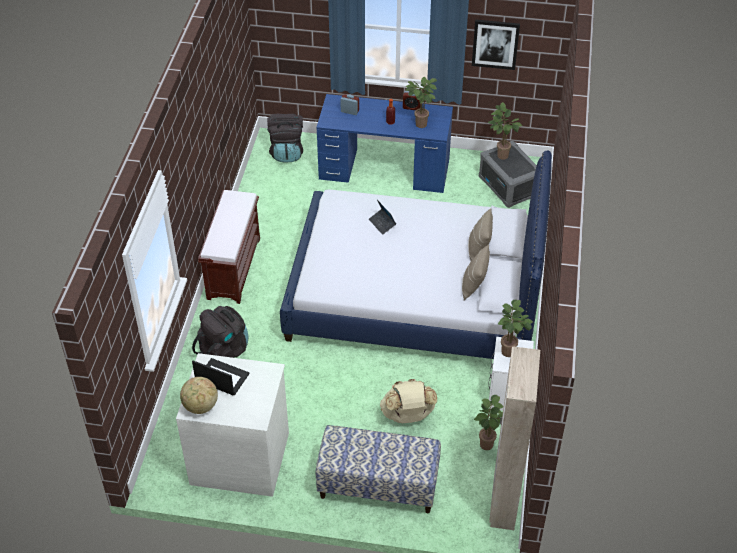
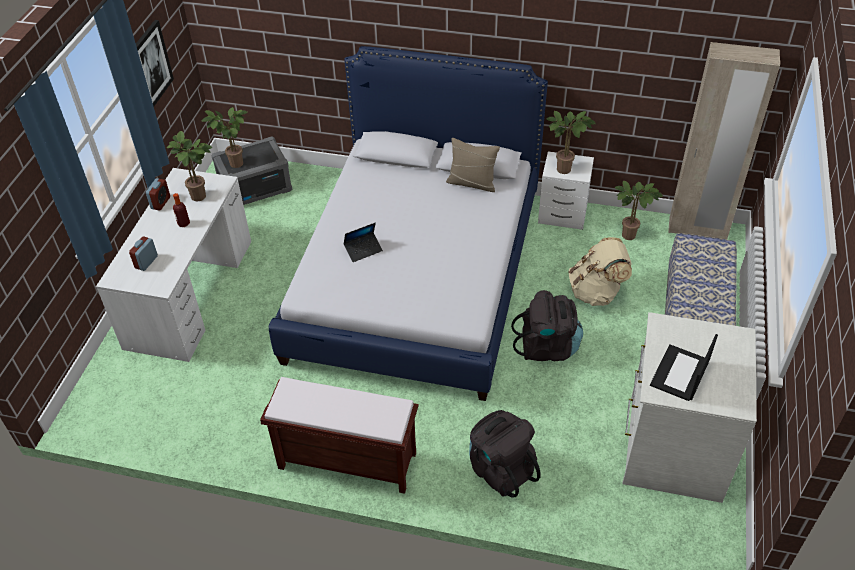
camera: 85 degrees left, 0 degrees up
(200, 406) = (731, 394): globe -> none
(287, 152) = (118, 397): black backpack -> black backpack (547, 347)
(384, 169) = (191, 292): blue desk -> white desk
(478, 249) = (416, 175): beige pillow -> none

